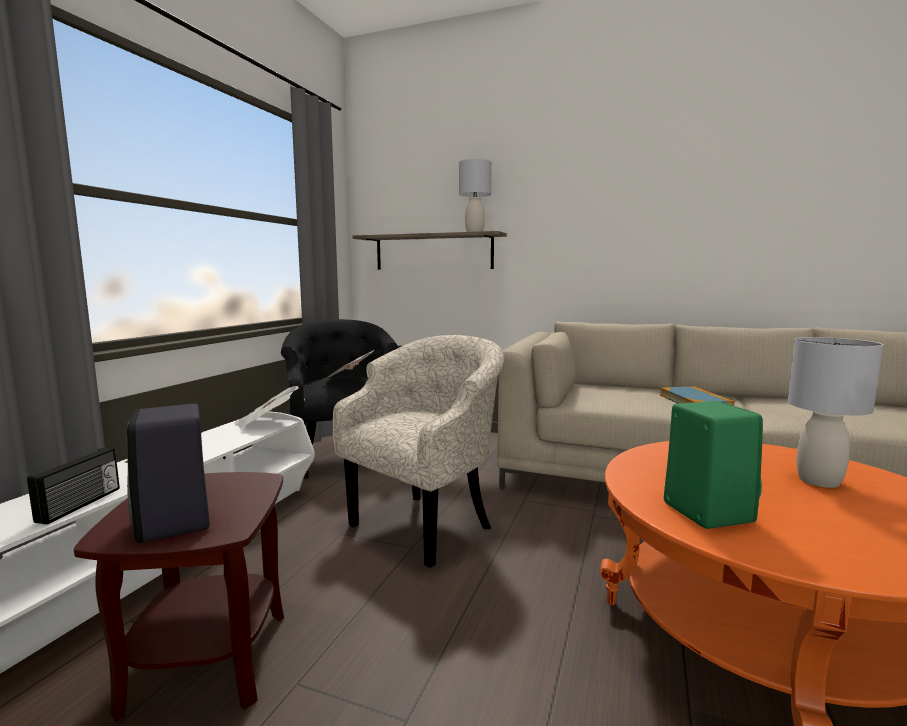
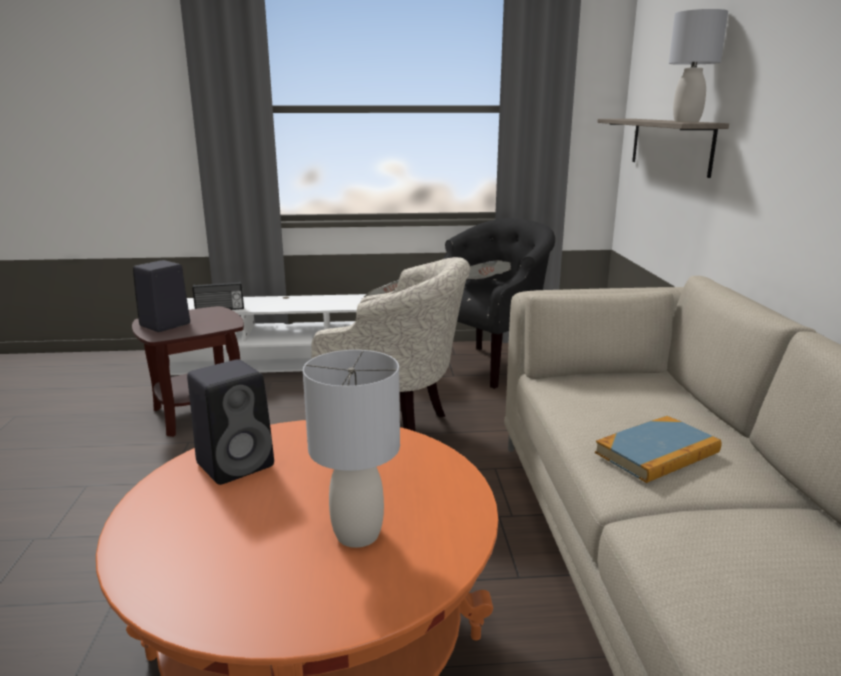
camera: 65 degrees right, 10 degrees up
(704, 511) = (237, 464): green speaker -> black speaker

